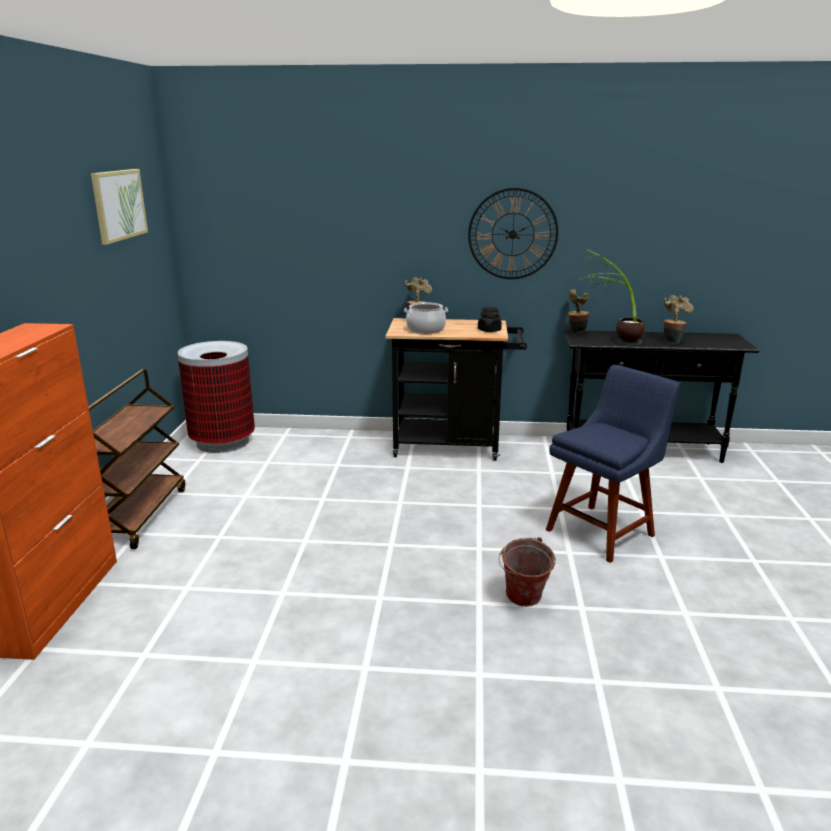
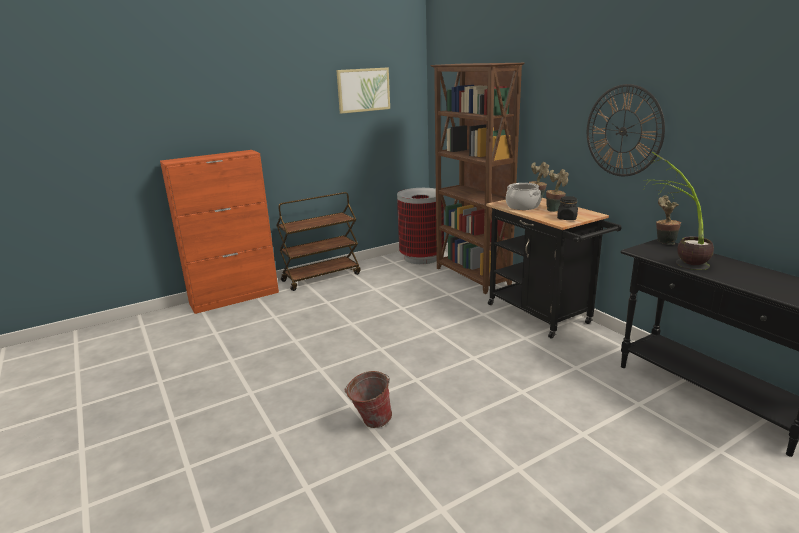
camera: 55 degrees right, 0 degrees up
(323, 440) = (472, 277): none -> brown bookcase
(603, 531) = (517, 424): blue chair -> none
(672, 341) = (747, 279): potted plant -> potted plant (555, 210)

